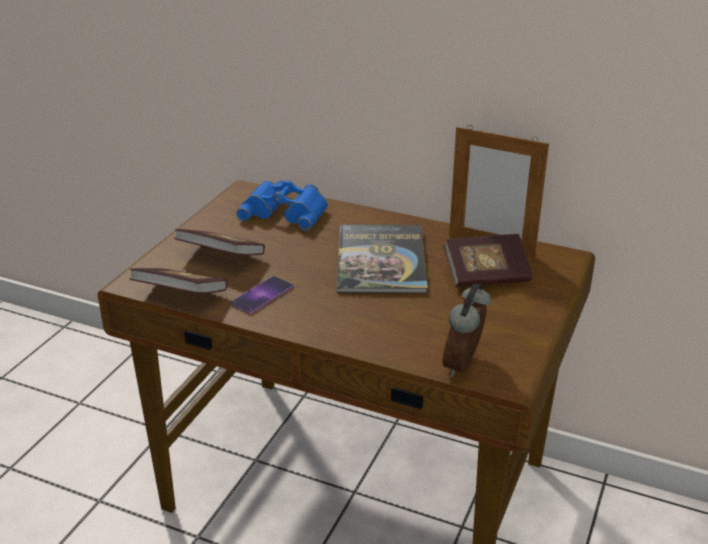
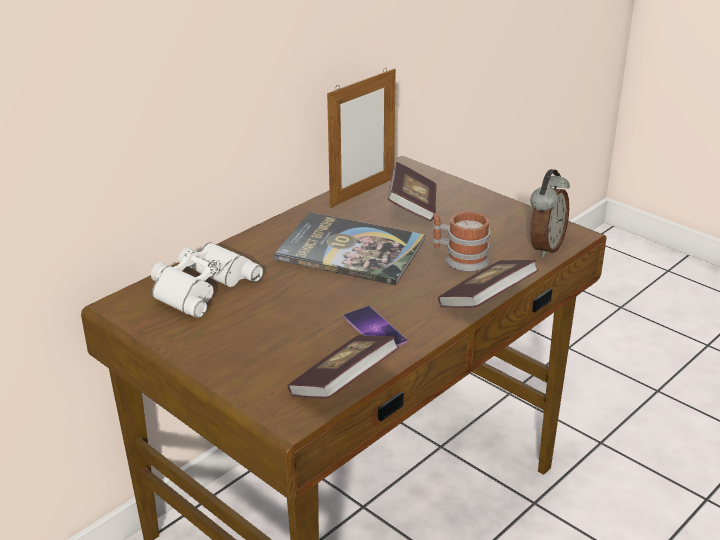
camera: 70 degrees left, 0 degrees up
(221, 257) = (275, 344): book -> book (486, 300)
(286, 211) = (201, 285): blue binoculars -> white binoculars
(405, 318) = (459, 259): none -> mug
(464, 365) = (544, 247): alarm clock -> alarm clock turned 105 degrees counterclockwise

